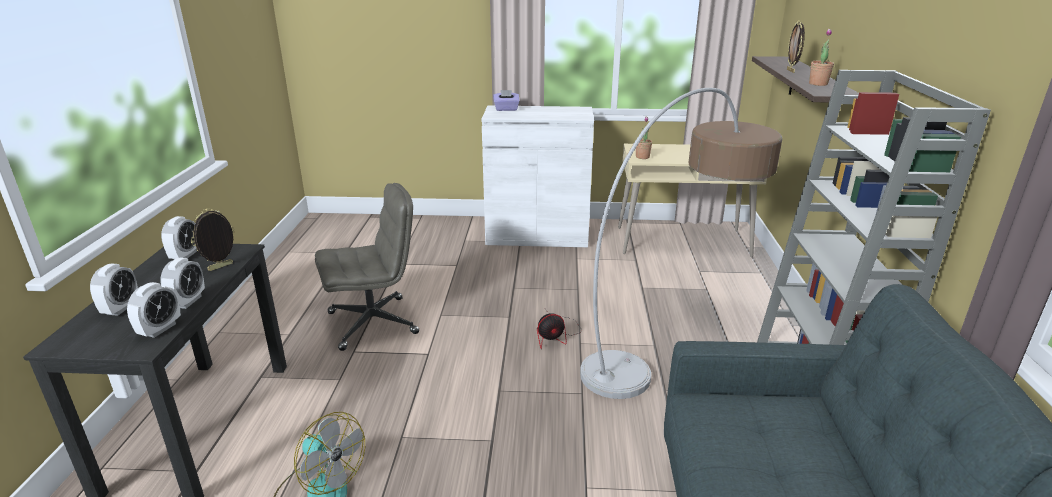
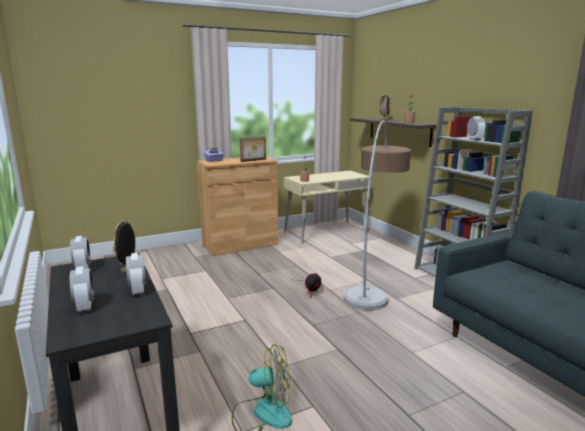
camera: 30 degrees left, 10 degrees down
(160, 329) = (144, 308): alarm clock -> alarm clock (474, 139)
(374, 322) = (185, 314): grey office chair -> none
(537, 235) = (240, 245): white cabinet -> brown cabinet
(559, 116) = (253, 160): none -> picture frame

